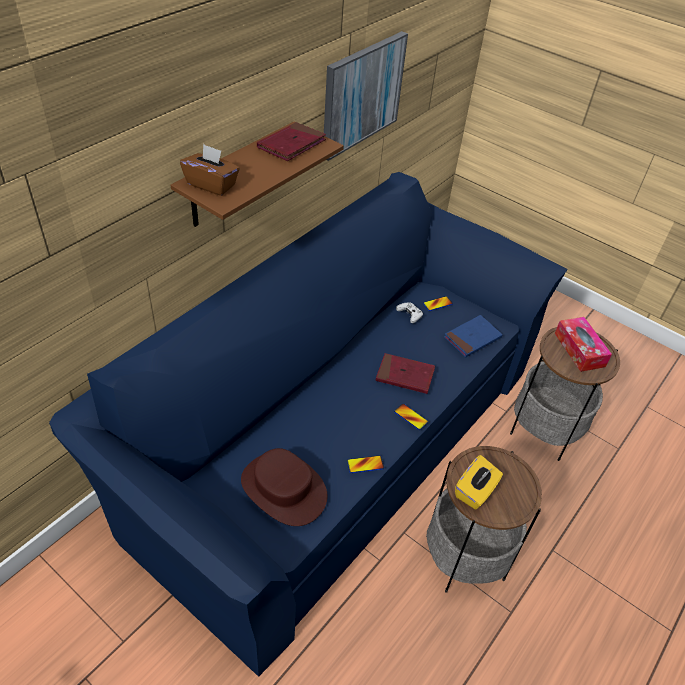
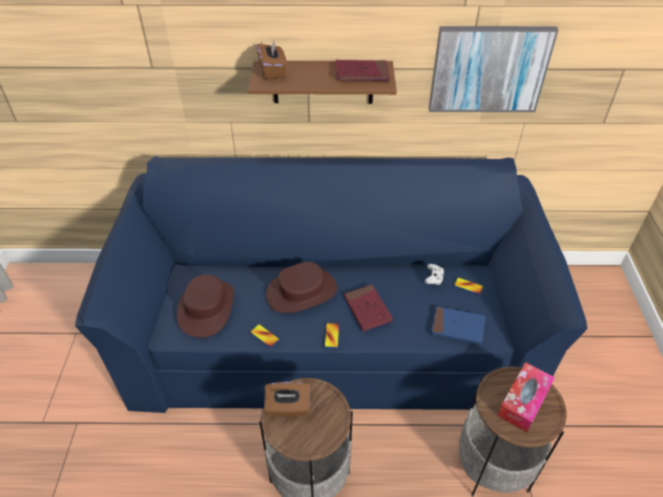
camera: 55 degrees right, 0 degrees up
(340, 405) = (301, 292): none -> brown hat
(475, 491) = (288, 407): yellow tissue box -> brown tissue box

